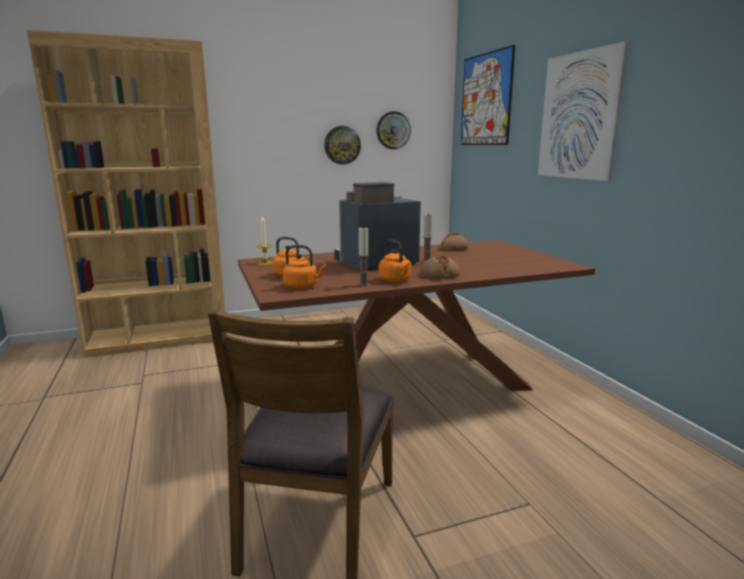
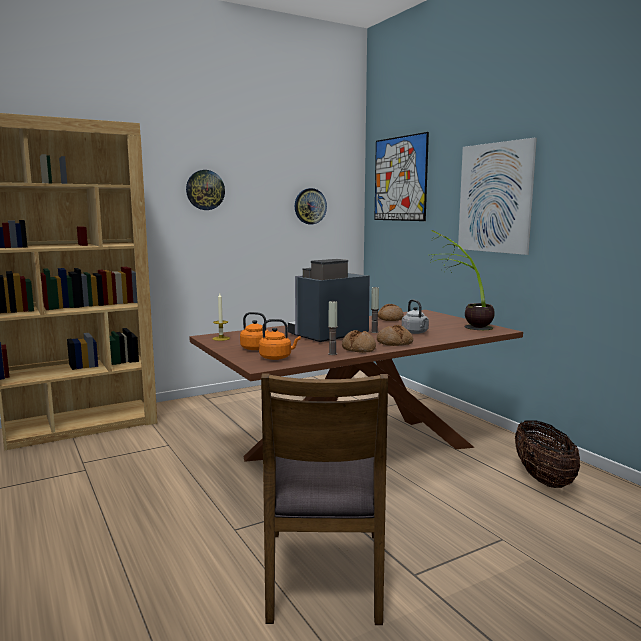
camera: 10 degrees left, 5 degrees down
(342, 145) = (262, 221): wall clock -> wall clock (205, 190)
(396, 280) = (359, 349): orange kettle -> bread
(471, 264) = (415, 332): none -> grey kettle
(528, 258) = (462, 325): none -> potted plant
(600, 433) = (543, 478): none -> basket

